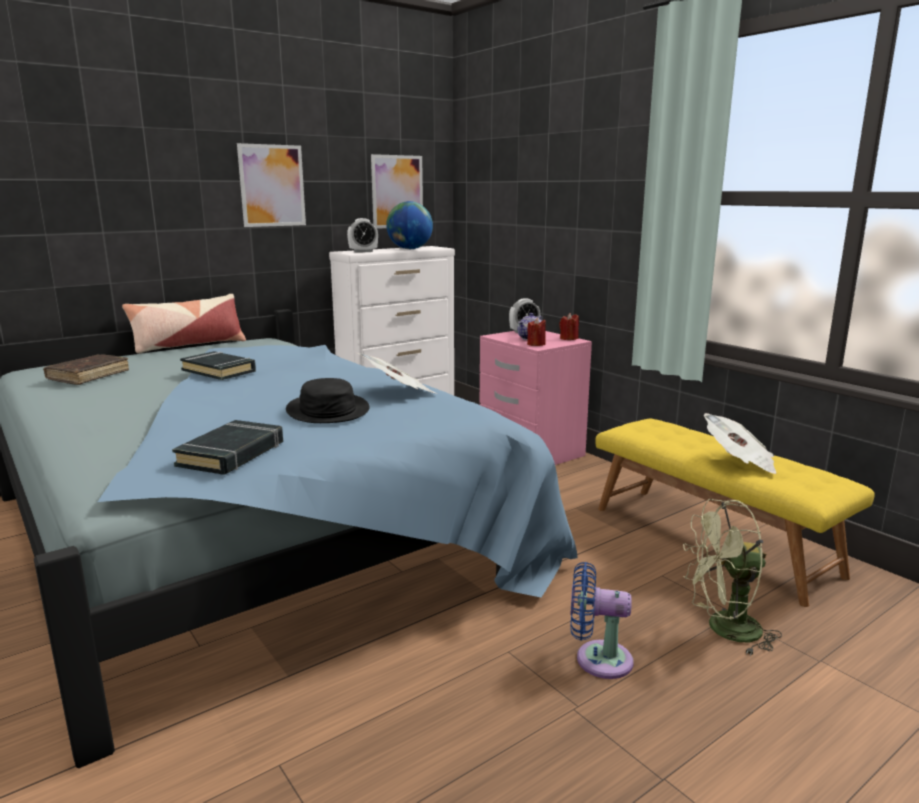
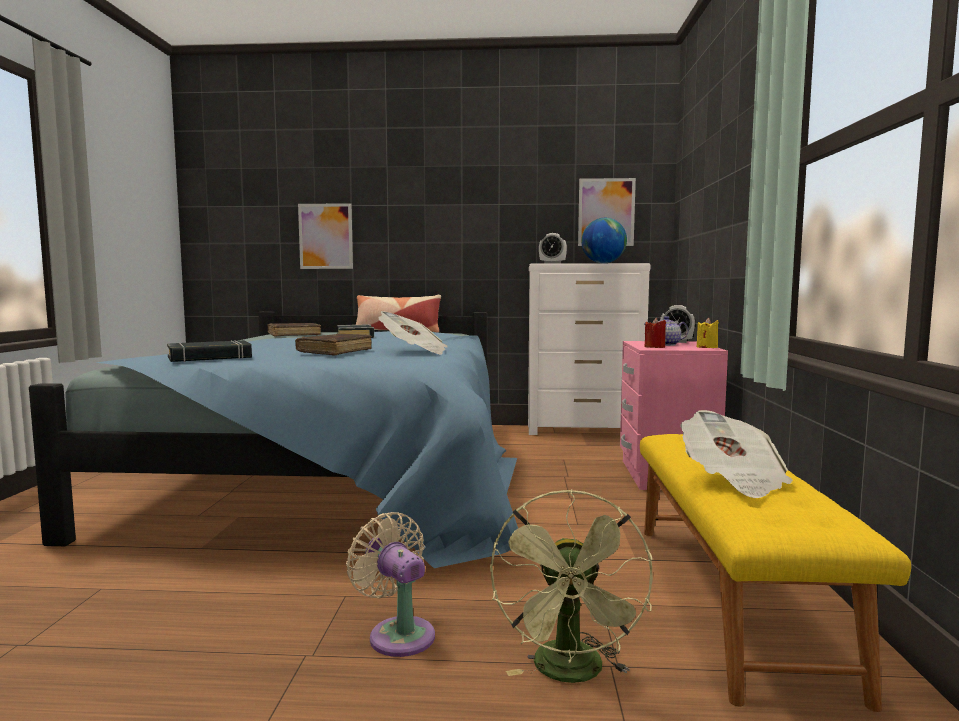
camera: 40 degrees right, 10 degrees down
(272, 185) = (482, 208): picture -> picture (325, 236)
(327, 410) = (335, 352): black hat -> brown book
(568, 338) = (707, 347): red candle -> yellow candle
(597, 659) = (398, 634): blue fan -> beige fan
(724, 630) = (571, 673): green fan -> green fan turned 120 degrees counterclockwise

